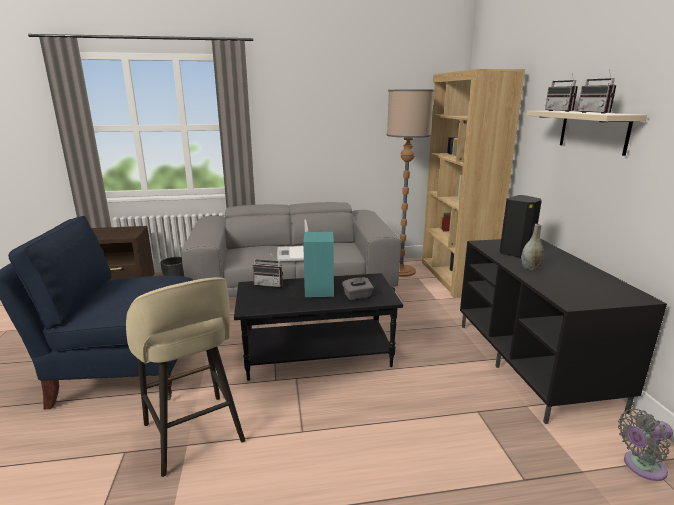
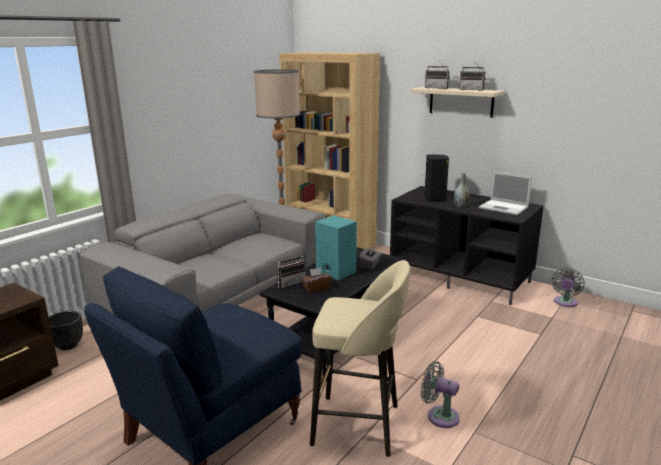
camera: 45 degrees left, 0 degrees up
(256, 477) = (439, 416): none -> grey fan
(275, 296) = (316, 288): none -> brown tissue box
(293, 254) = (235, 257): laptop -> laptop (504, 208)

